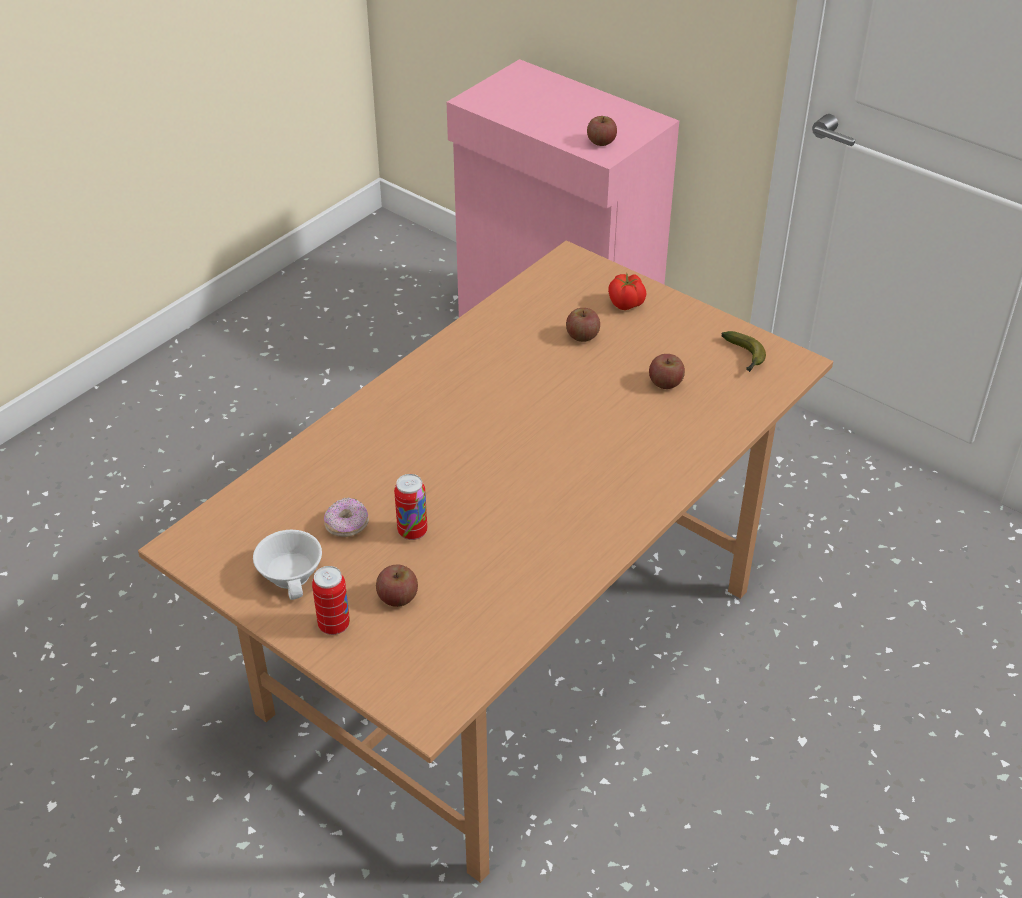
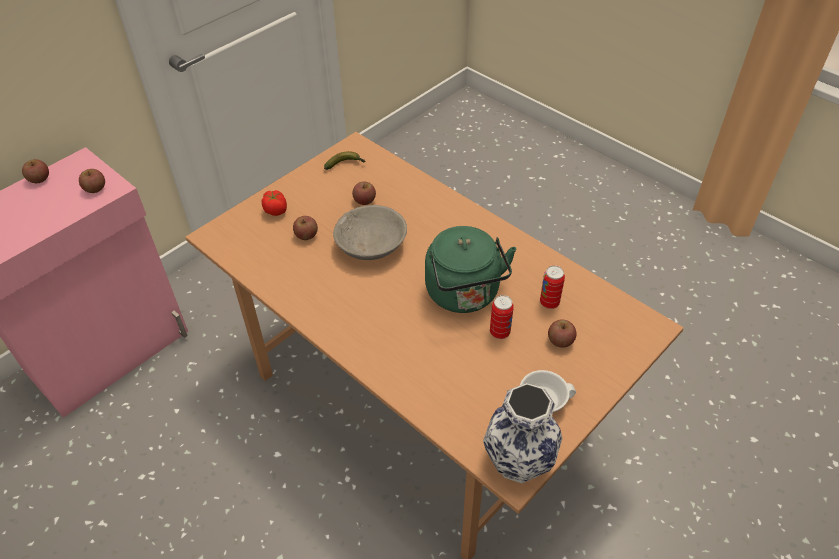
camera: 85 degrees left, 5 degrees up
(204, 549) = (519, 460): none -> vase
(334, 625) = (587, 375): can -> can (549, 303)
(347, 526) = (493, 369): donut -> none
(482, 494) = (465, 295): none -> green kettle
(572, 397) = (371, 245): none -> grey bowl
(611, 103) = (39, 179): none -> apple

